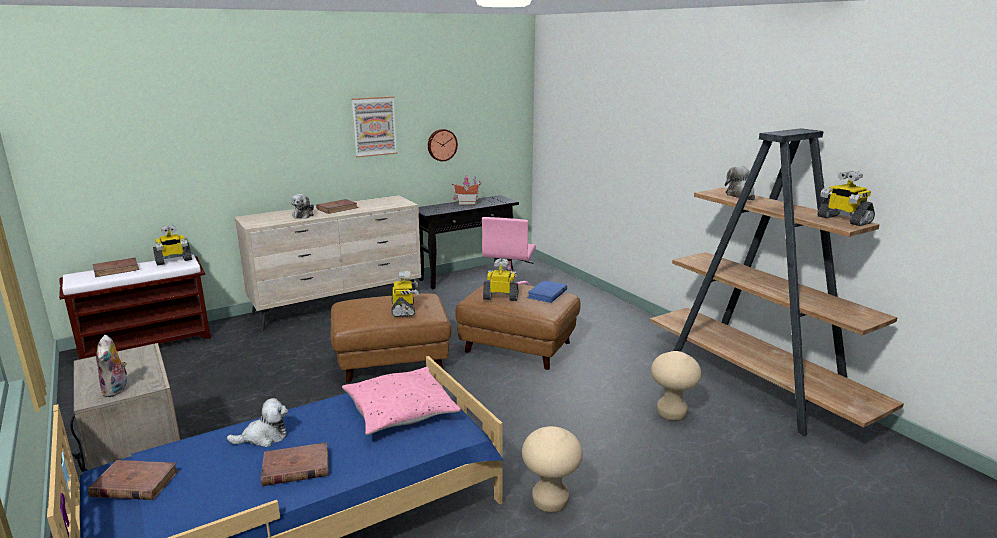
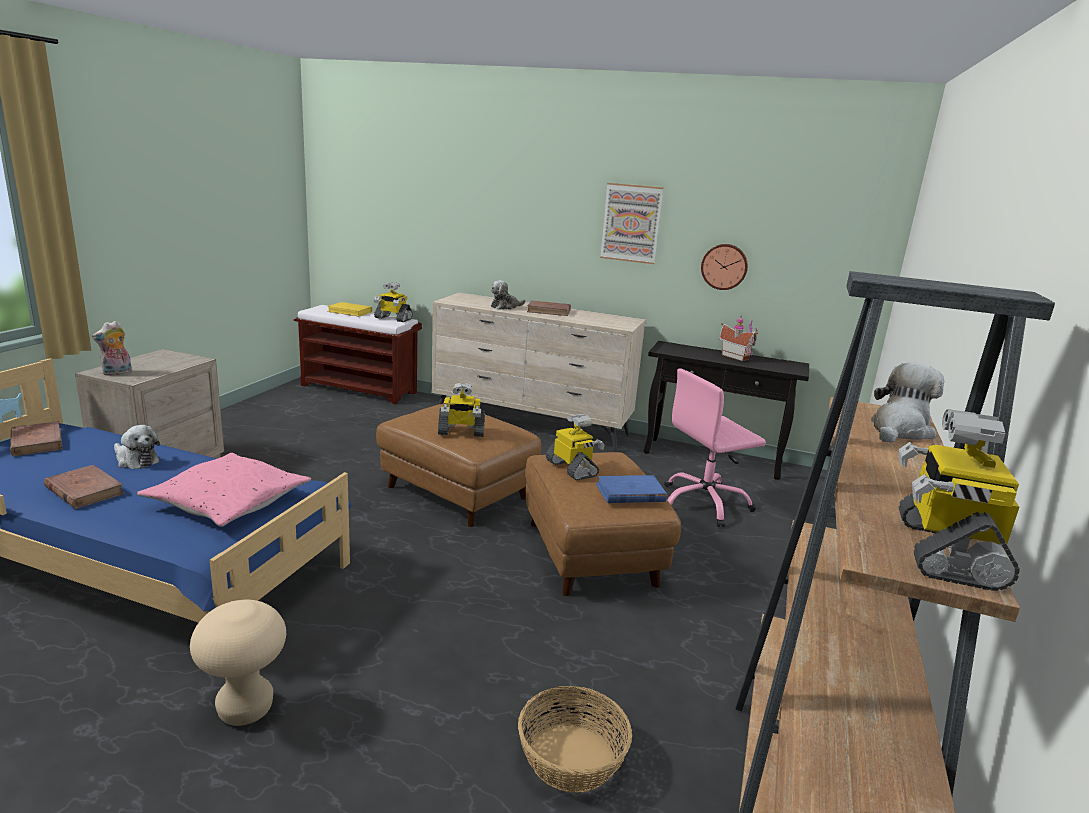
camera: 50 degrees right, 0 degrees up
(116, 269) = (350, 312): brown book -> yellow book
(404, 309) = (461, 432): toy robot -> toy robot turned 45 degrees clockwise
(671, 414) = (572, 758): beige stool -> basket

